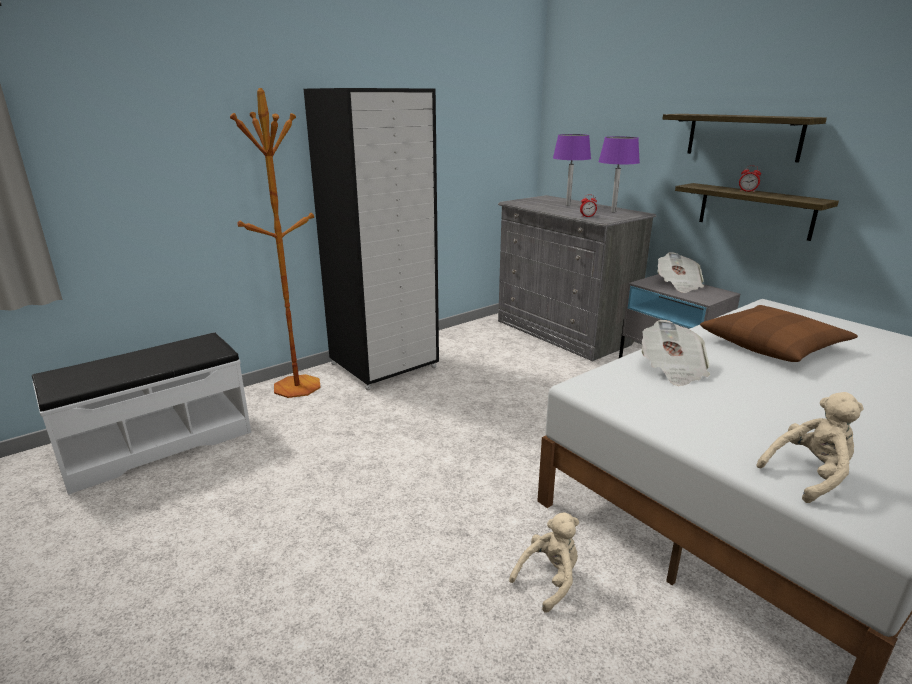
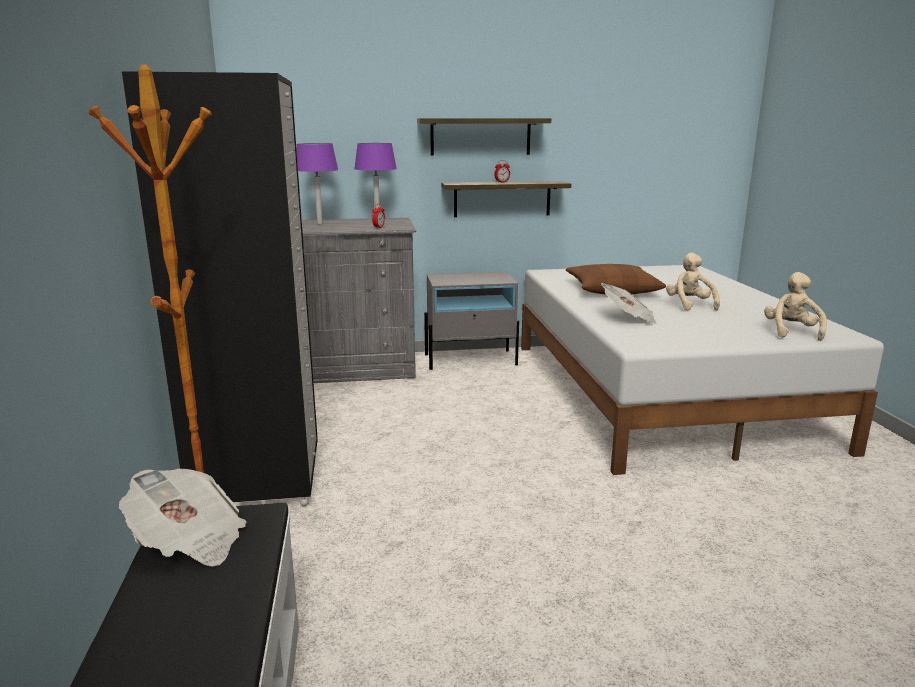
camera: 60 degrees left, 5 degrees down
(549, 579) = (715, 503): beige plush toy -> beige plush toy (689, 305)
(678, 285) = (463, 277): newspaper -> newspaper (189, 541)

